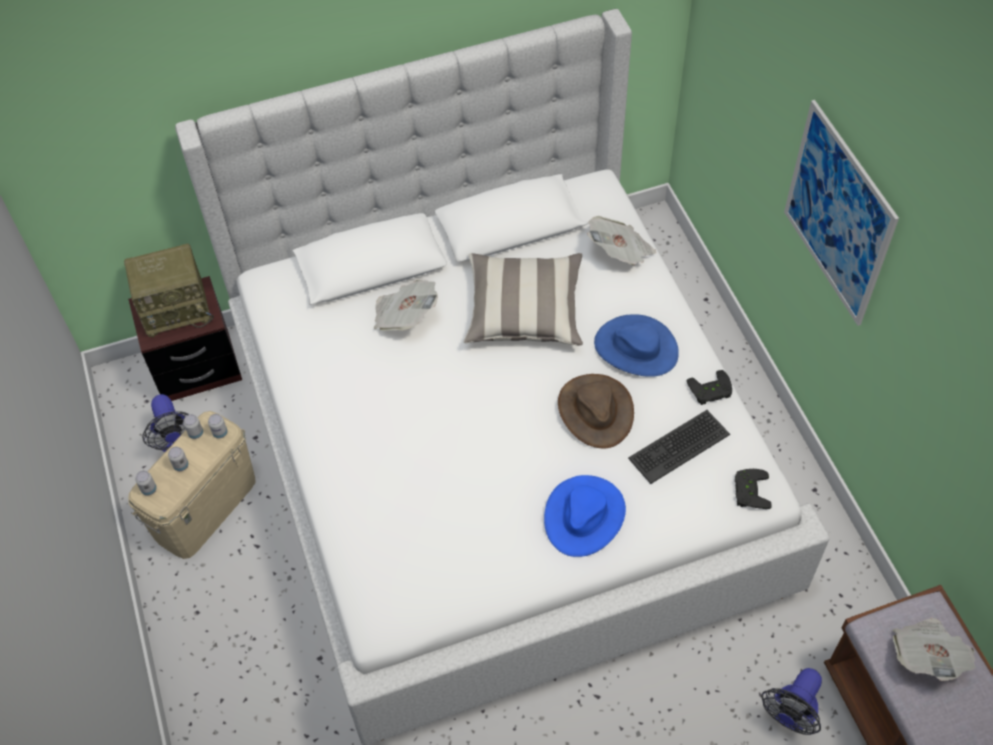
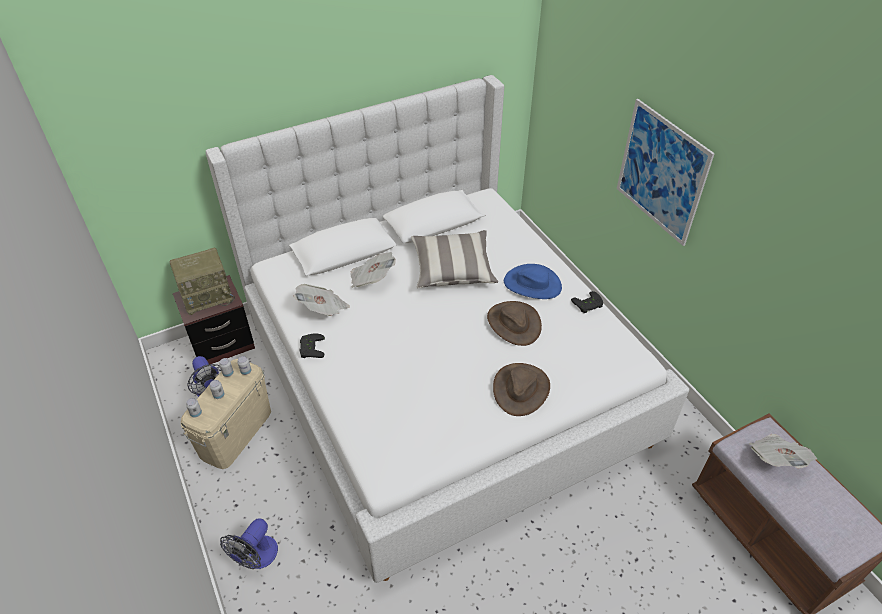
camera: 10 degrees left, 10 degrees down
(584, 516) = (520, 389): blue hat -> brown hat
(620, 252) = (509, 231): newspaper -> newspaper (323, 309)
(678, 446) = (575, 339): keyboard -> none
(748, 491) = (629, 362): black game controller -> black game controller (310, 348)
(791, 715) = (677, 524): fan -> fan (256, 558)

